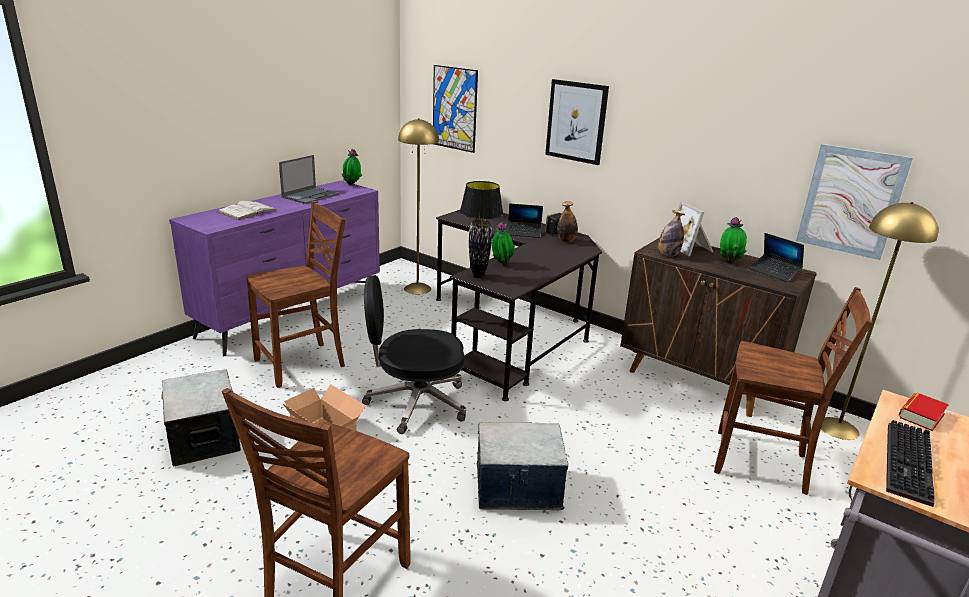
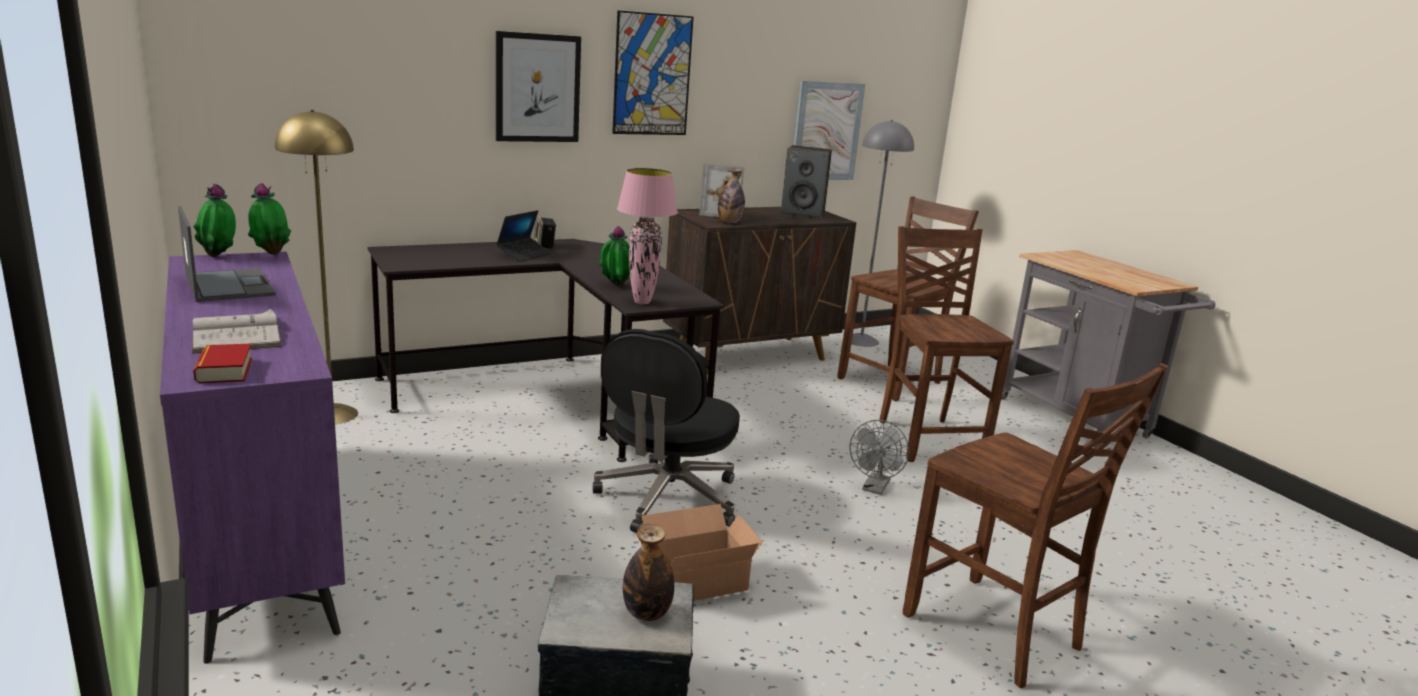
camera: 65 degrees left, 5 degrees down
(302, 364) = (465, 559): brown chair -> brown chair (929, 439)
(454, 108) = (302, 91): picture -> picture (652, 75)
(478, 276) = (643, 302): black table lamp -> pink table lamp
(518, 488) = (875, 488): storage box -> grey fan
(566, 240) = (578, 248): bottle -> bottle (647, 613)
(729, 262) = (766, 214): potted plant -> potted plant (271, 253)
(774, 272) = (803, 213): laptop -> speaker
(838, 428) = (861, 340): yellow floor lamp -> grey floor lamp
(911, 465) = (1120, 277): keyboard -> none
(921, 415) = (1058, 257): book -> book (224, 370)

